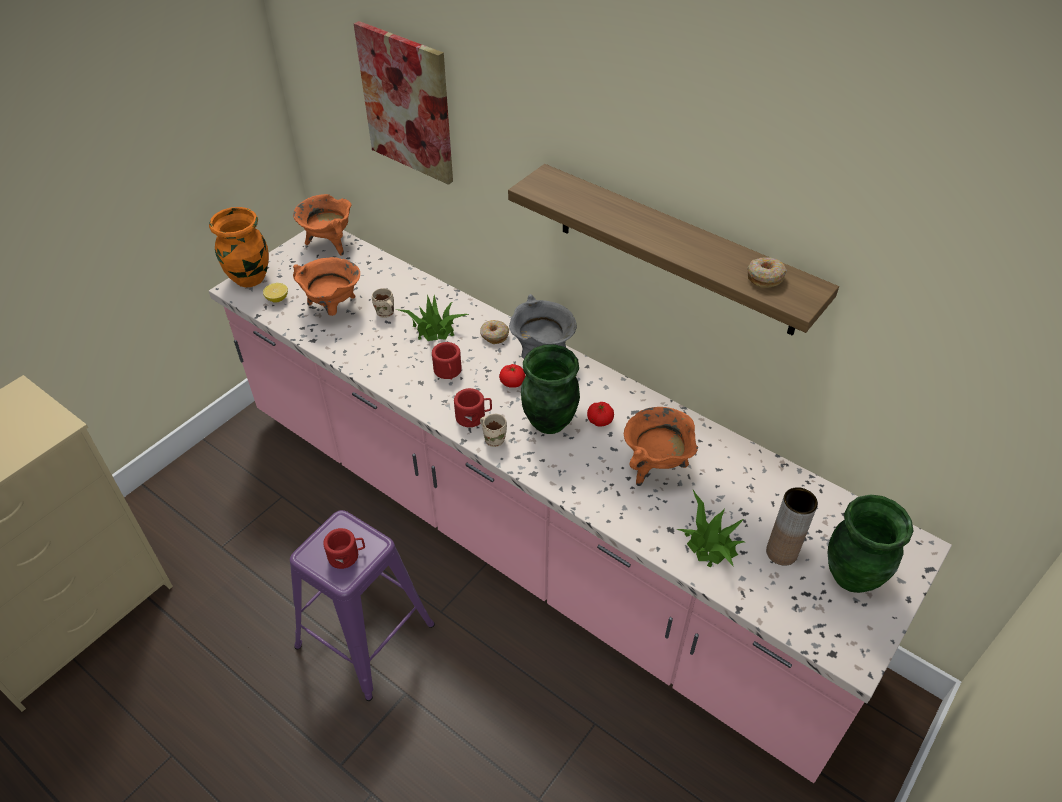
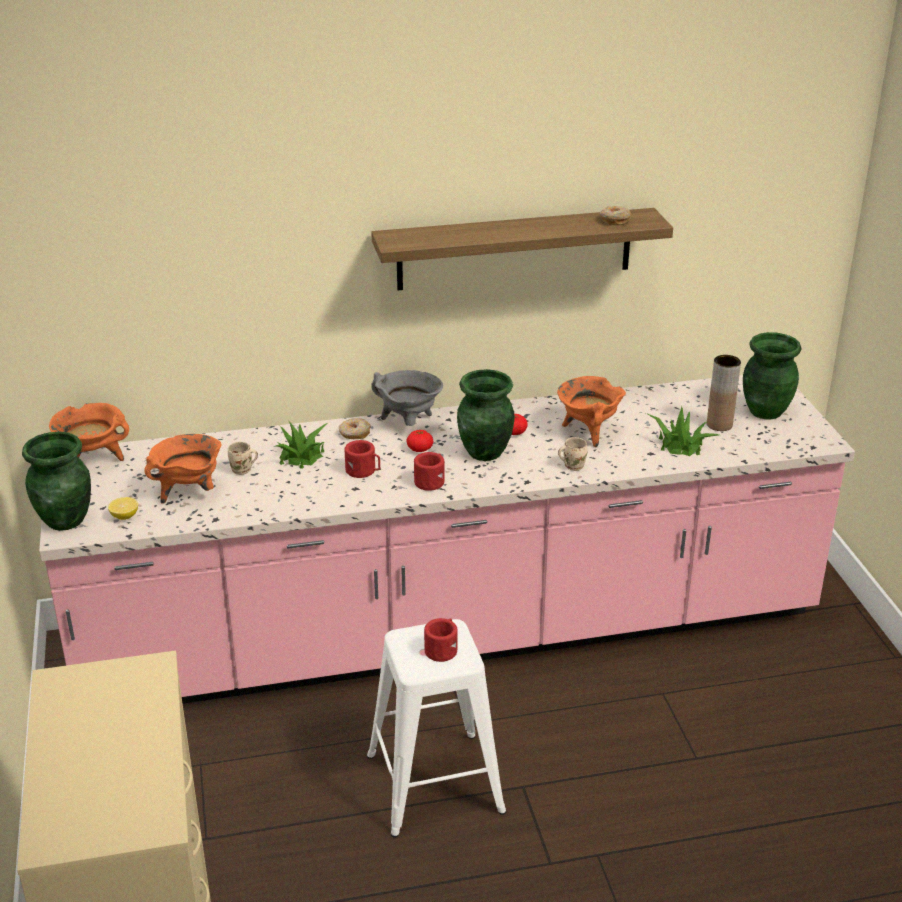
camera: 50 degrees left, 15 degrees down
(250, 279) = (66, 520): orange vase -> green vase
(367, 635) = (436, 781): purple stool -> white stool
(407, 103) = (192, 243): picture -> none
(494, 439) = (468, 482): beige mug -> beige mug (572, 465)

